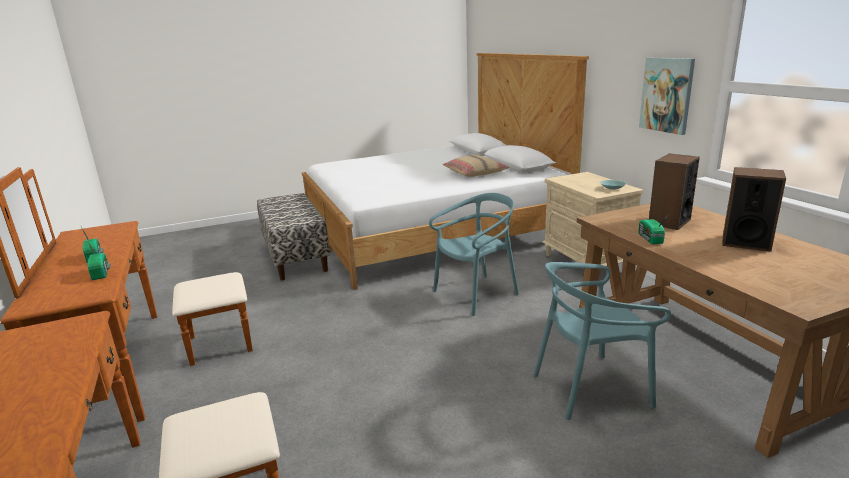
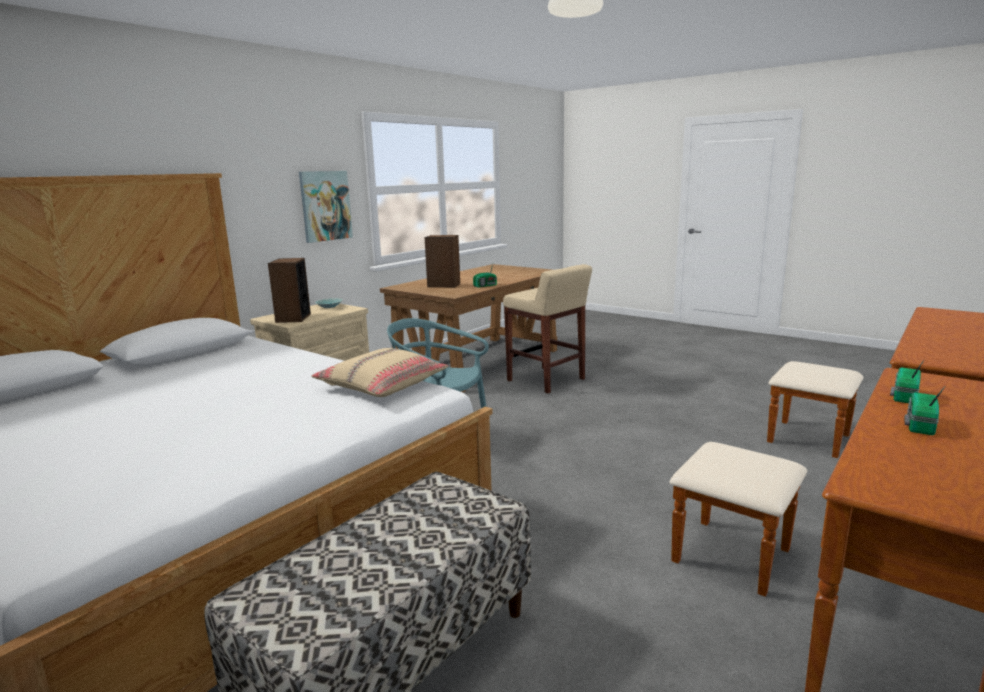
camera: 120 degrees left, 5 degrees down
(475, 173) = (237, 364): beige pillow -> beige pillow (382, 385)
(590, 388) = (547, 380): turquoise chair -> beige stool
(745, 242) = (470, 276): speaker -> speaker (293, 318)

